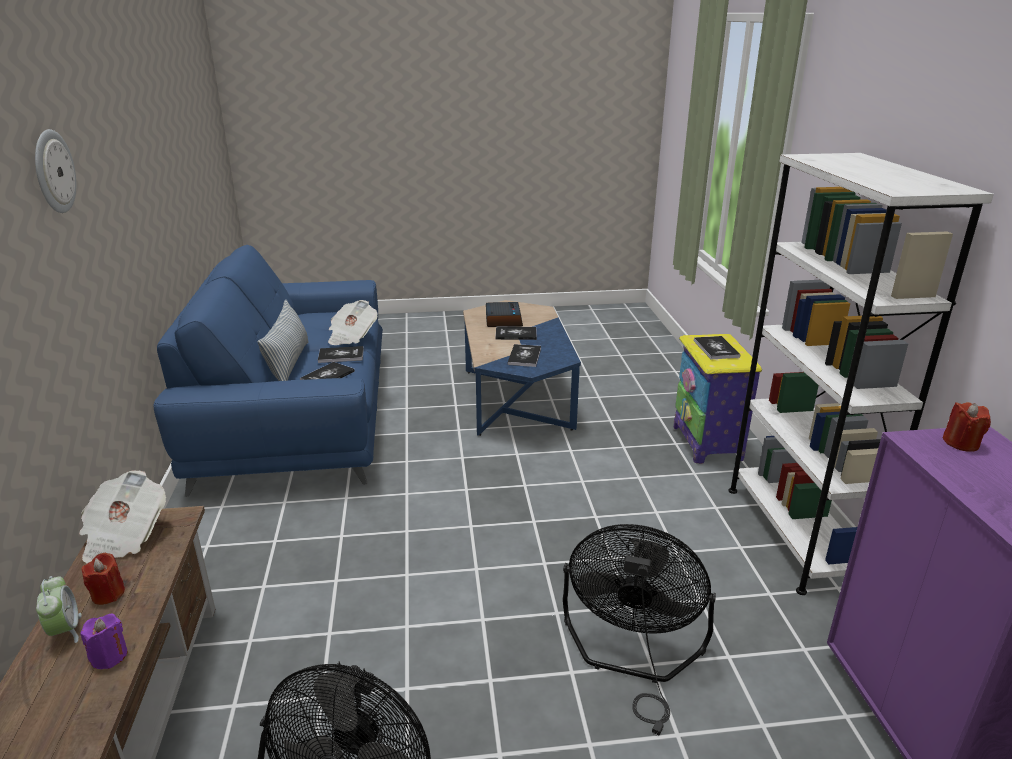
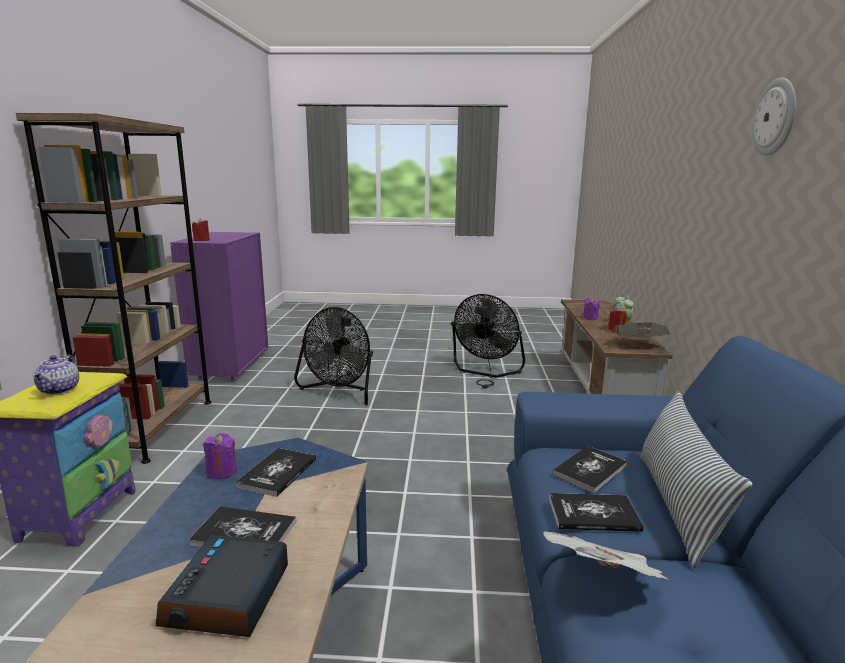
camera: 170 degrees left, 10 degrees down
(558, 354) = (221, 472): none -> purple candle
(716, 349) = (60, 389): book -> teapot
(794, 534) = (154, 428): white bookcase -> brown bookcase

